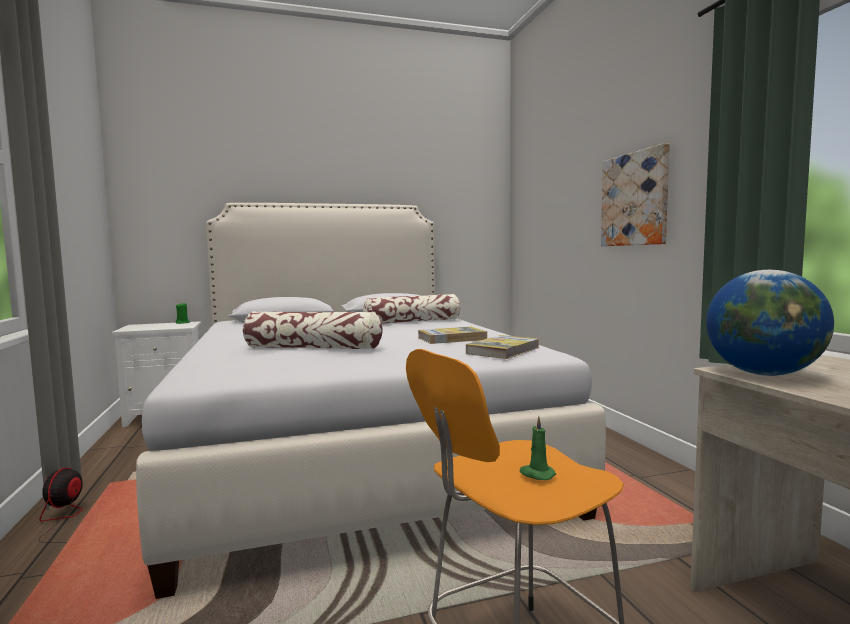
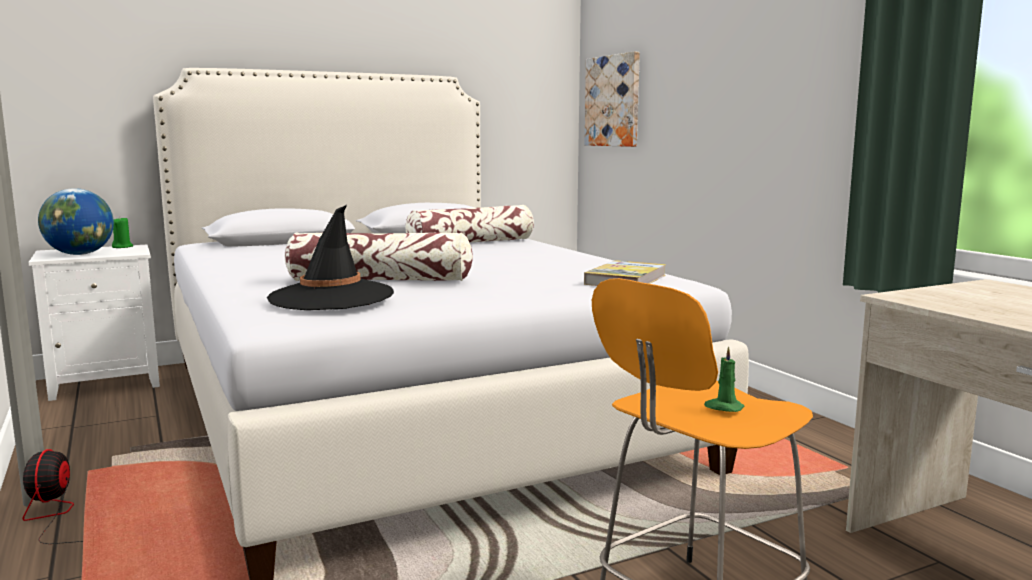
camera: 10 degrees left, 5 degrees up
(257, 360) = (331, 297): none -> black hat
(451, 338) = (547, 265): book -> none
(635, 199) = (764, 86): picture -> picture (613, 101)
(763, 374) = (932, 299): globe -> globe (80, 254)

